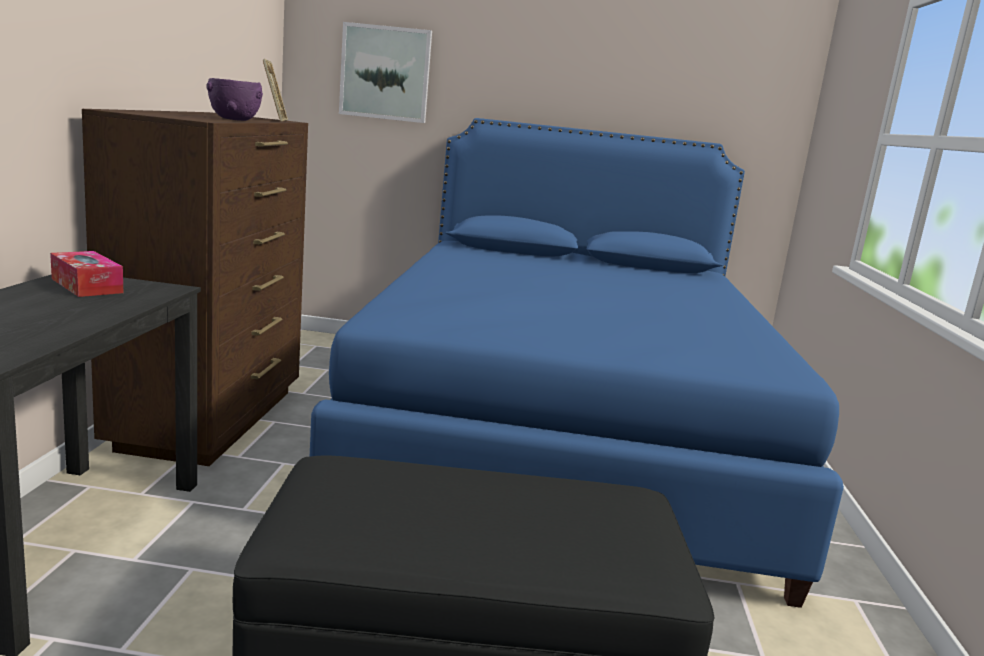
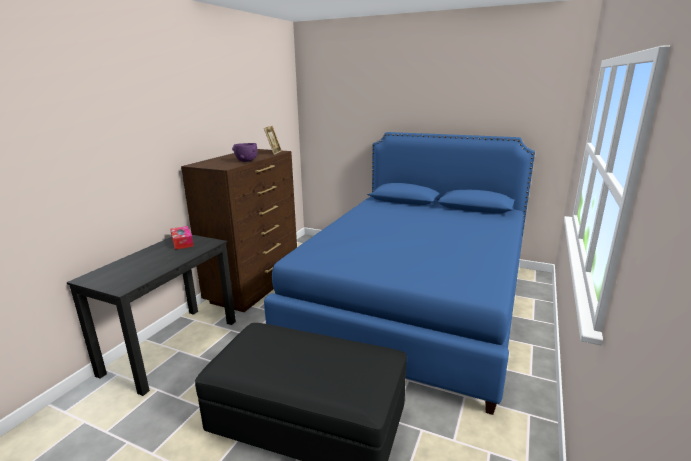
camera: 20 degrees right, 5 degrees up
(385, 73) = (343, 112): picture -> none

